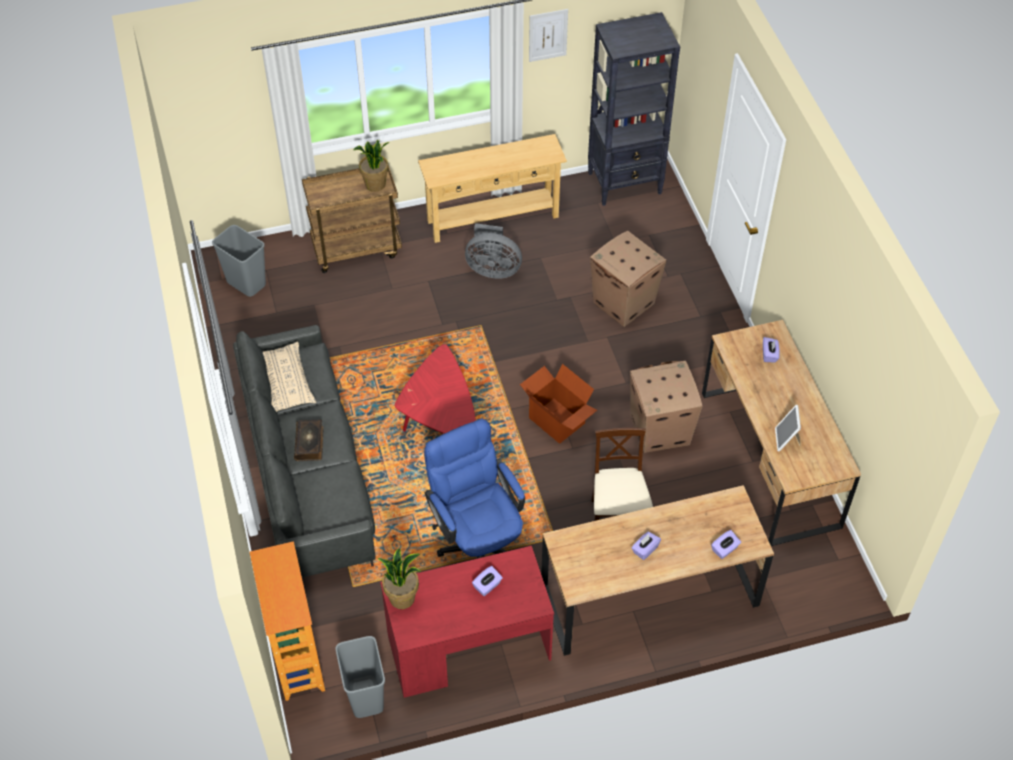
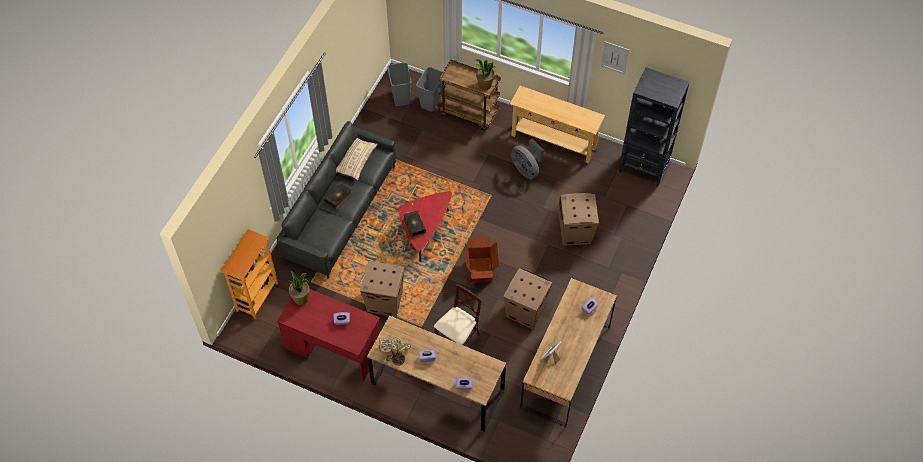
camera: 40 degrees right, 5 degrees up
(364, 696) = (269, 335): grey trash can -> grey trash can (431, 102)
(438, 414) = (414, 225): none -> book
(477, 540) = (385, 301): blue office chair -> cardboard box
(597, 574) = (394, 352): none -> potted plant

